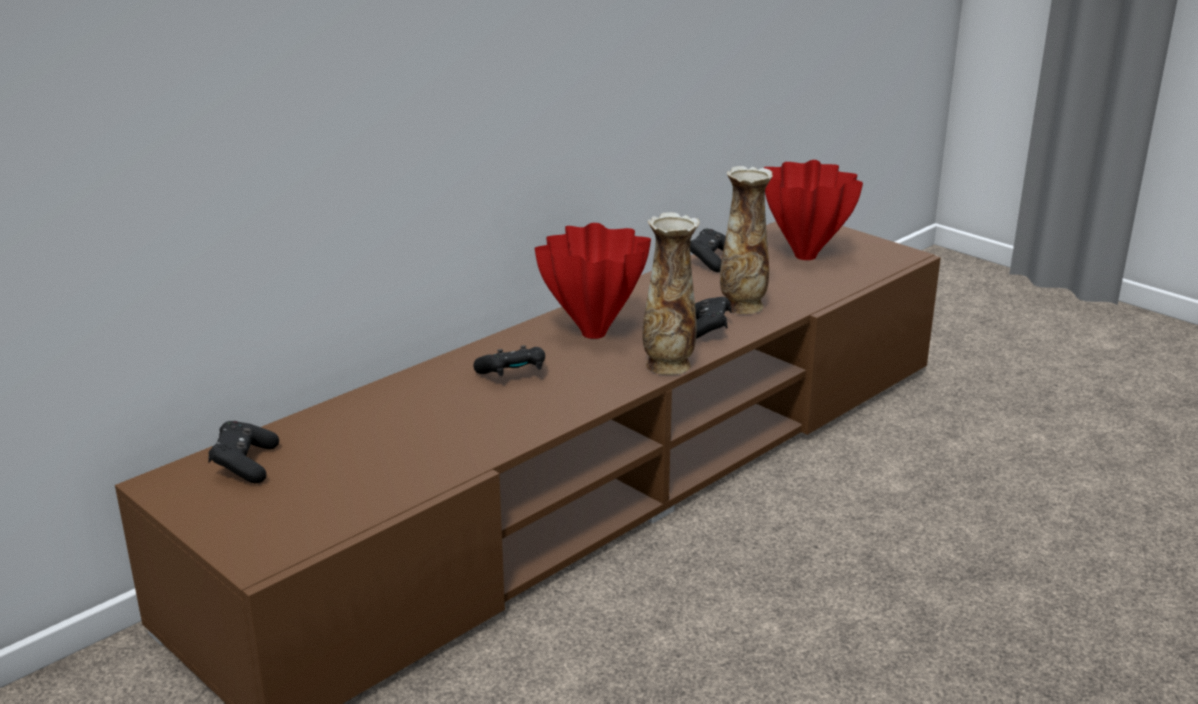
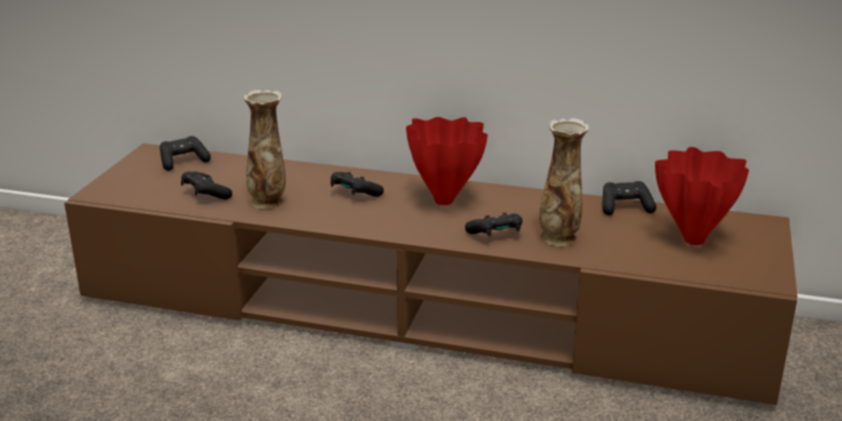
camera: 60 degrees right, 0 degrees up
(385, 471) = (205, 195): none -> black game controller
(668, 364) = (426, 236): vase -> vase (268, 202)

